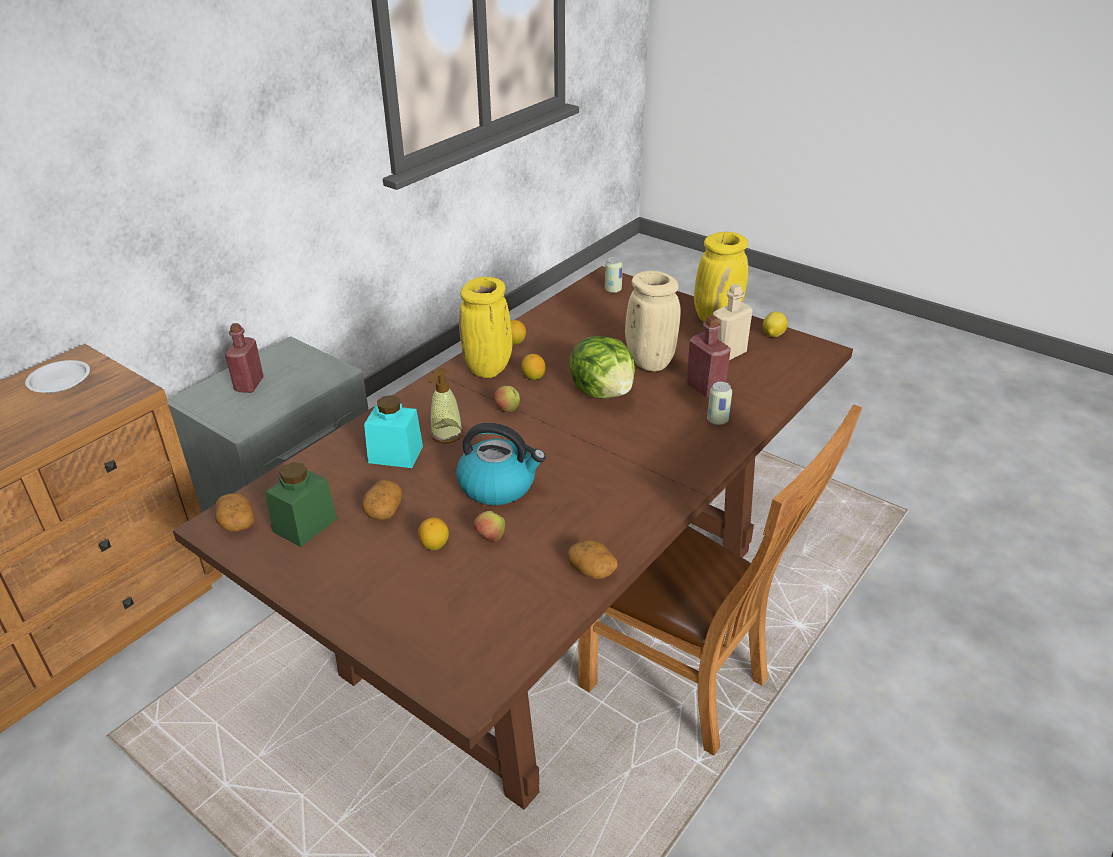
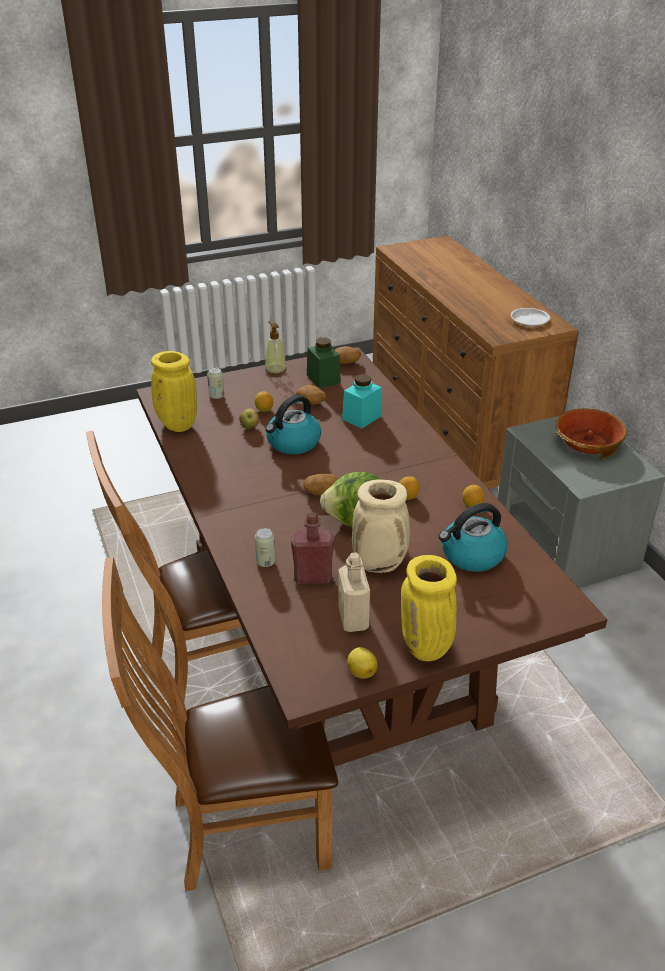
camera: 120 degrees right, 0 degrees up
(249, 384) = (587, 444): red bottle -> bowl
(446, 434) = (366, 440): soap dispenser -> soap dispenser (275, 370)
(489, 370) = (436, 479): yellow vase -> yellow vase (176, 425)
(507, 410) = (373, 471): apple -> none
(588, 326) = (472, 555): none -> kettle
(592, 570) = (187, 450): potato -> potato (321, 492)
(613, 290) = (538, 601): can -> can (216, 396)
(815, 570) = (239, 829): none -> brown chair

